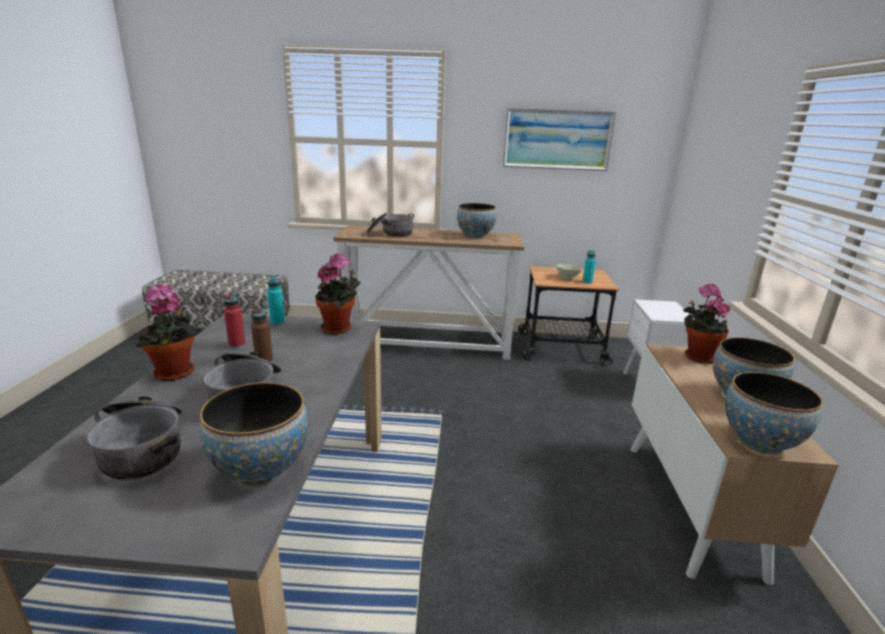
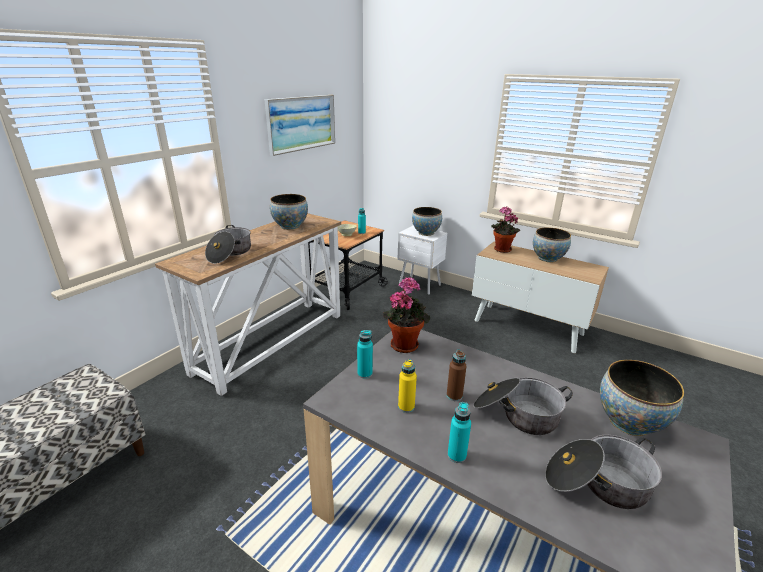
camera: 60 degrees left, 5 degrees up
(175, 374) = (456, 455): potted plant -> turquoise bottle
(237, 345) = (406, 407): red bottle -> yellow bottle
(759, 442) = (589, 273): bowl -> bowl (426, 233)

